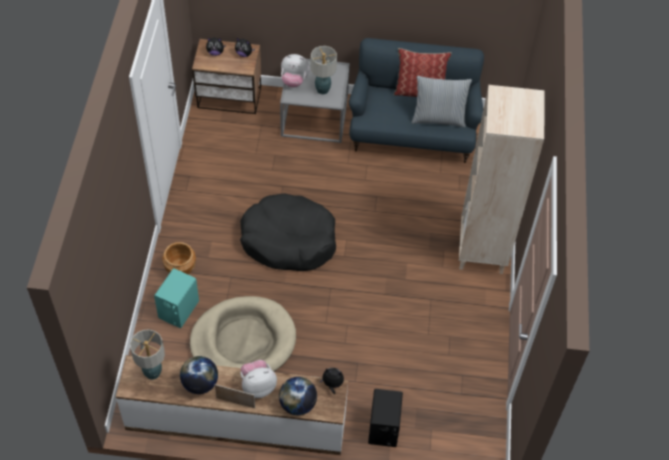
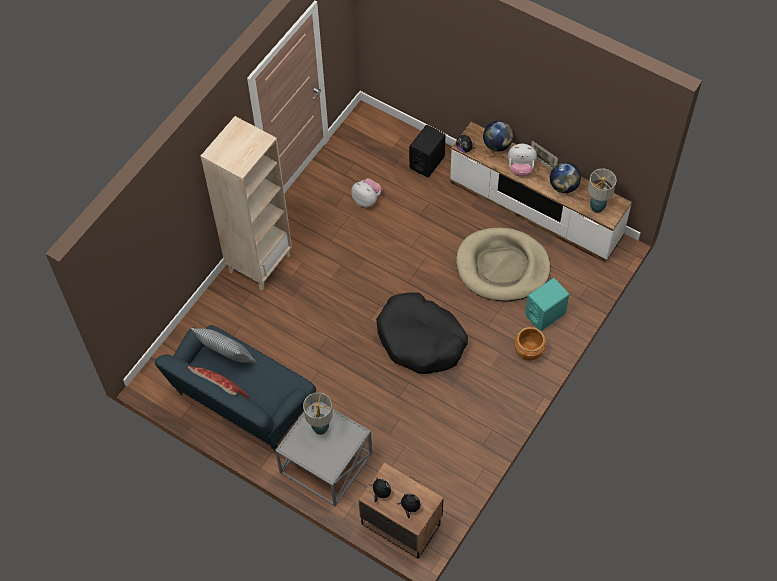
camera: 150 degrees left, 5 degrees up
(294, 81) = (342, 451): plush toy -> plush toy (367, 199)

